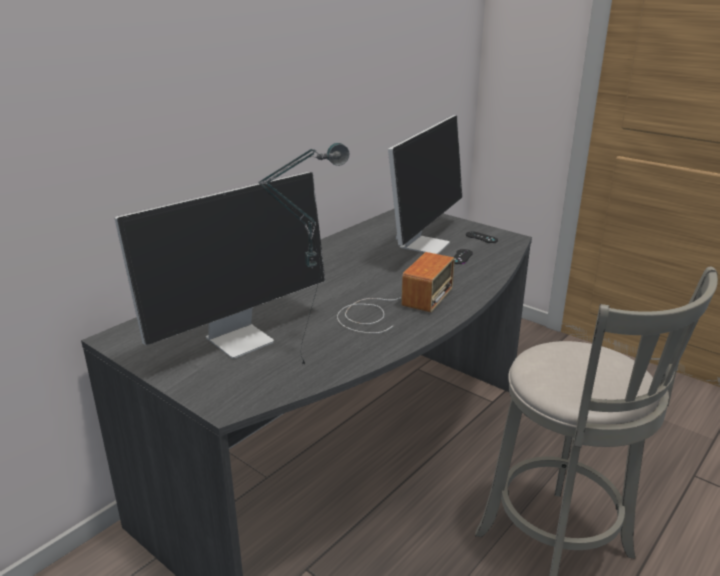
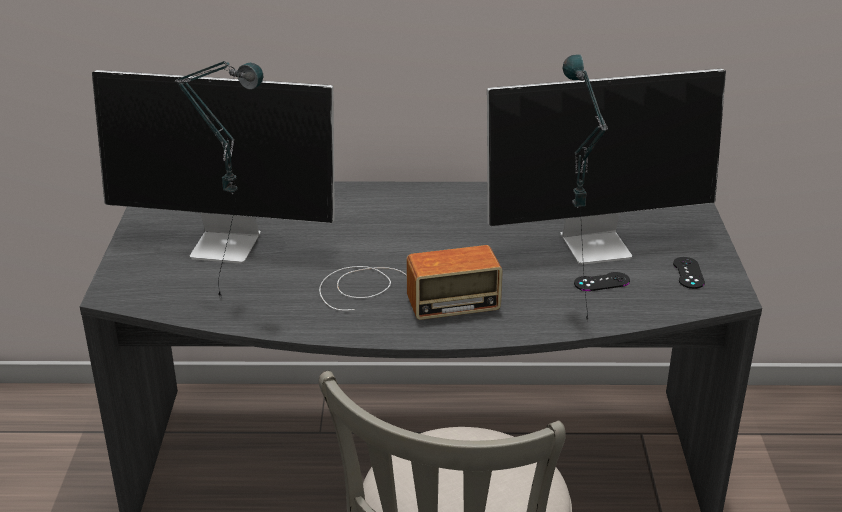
camera: 50 degrees right, 5 degrees up
(480, 275) = (570, 314): none -> table lamp

